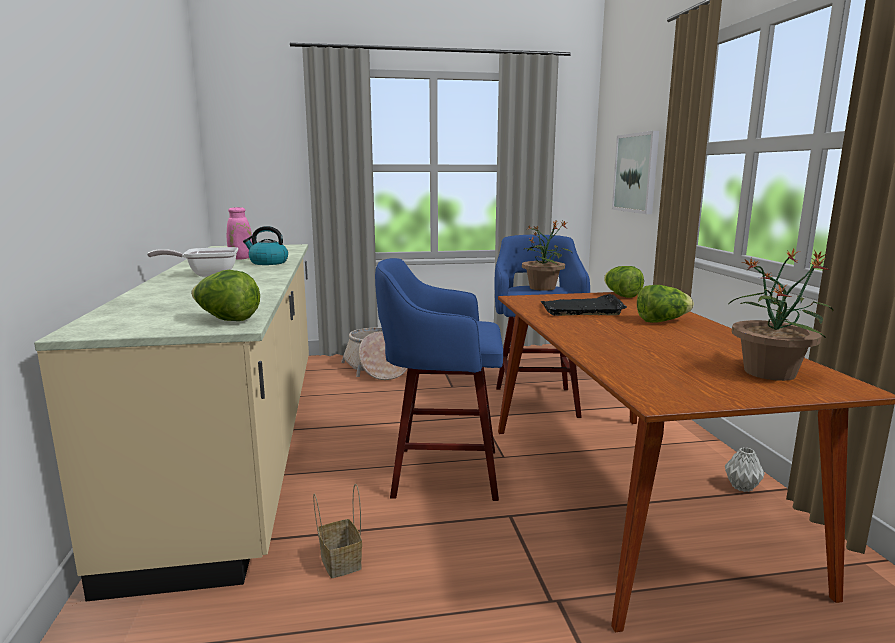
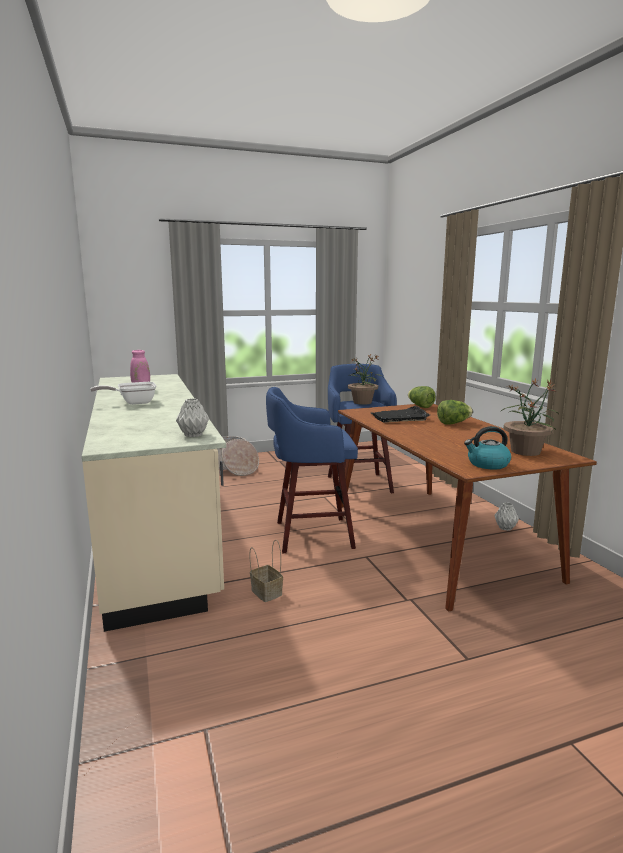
camera: 10 degrees left, 0 degrees up
(226, 320) = (193, 435): lettuce -> grey vase
(268, 263) = (166, 391): kettle -> kettle (487, 464)
(636, 173) = (418, 317): picture -> none

